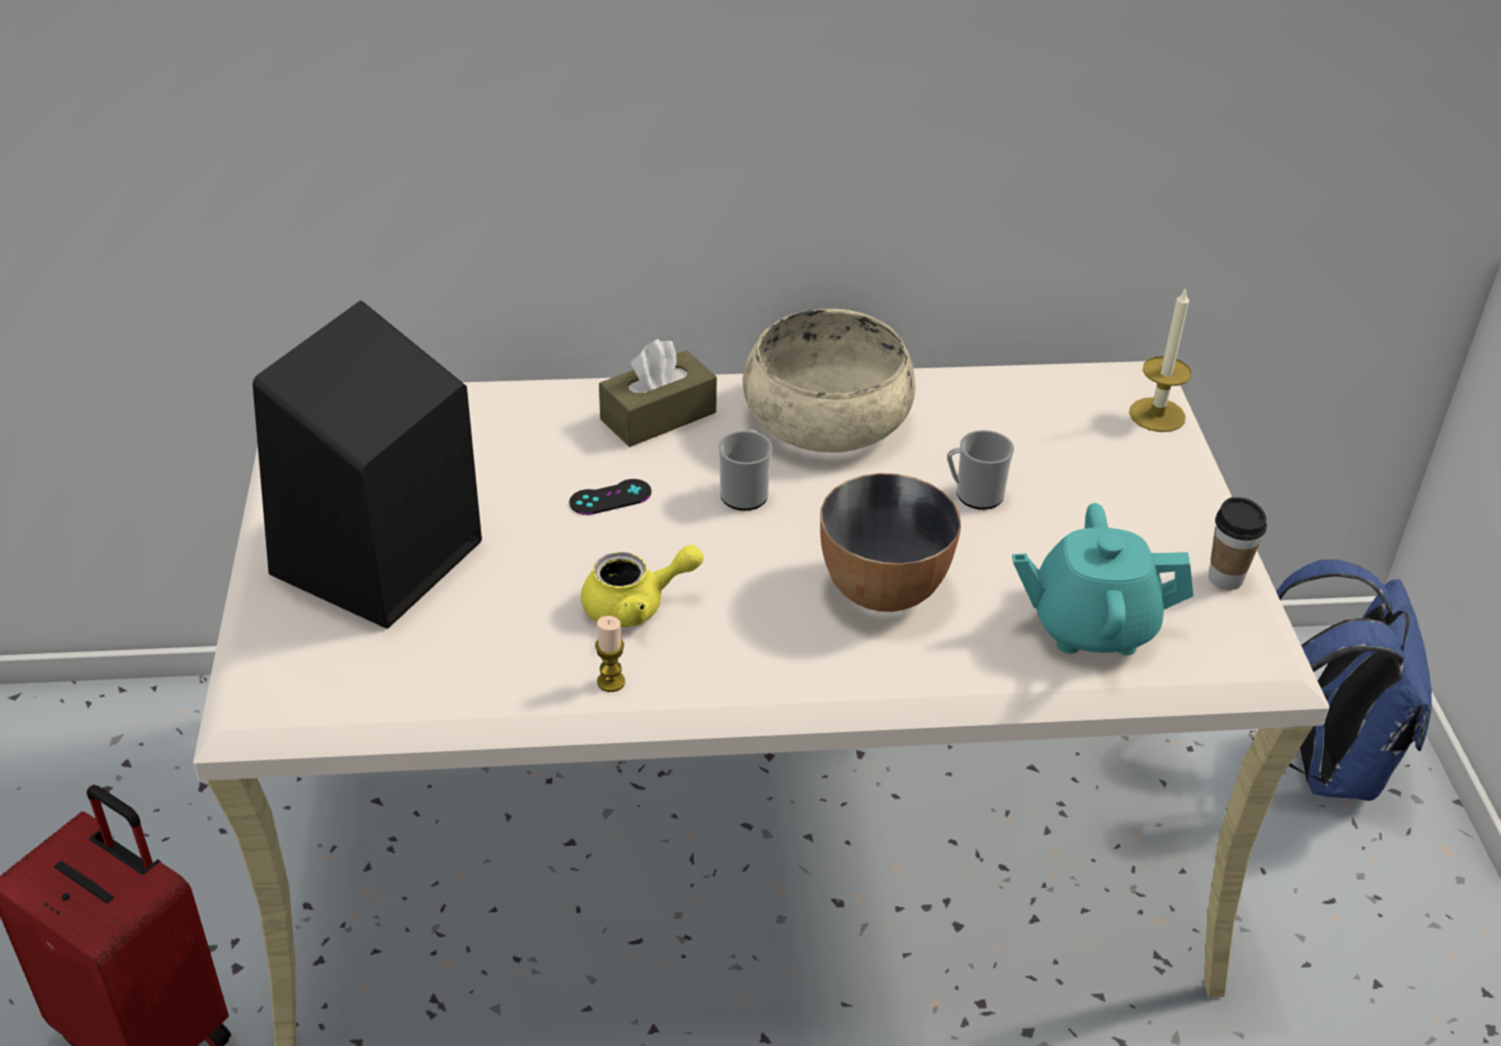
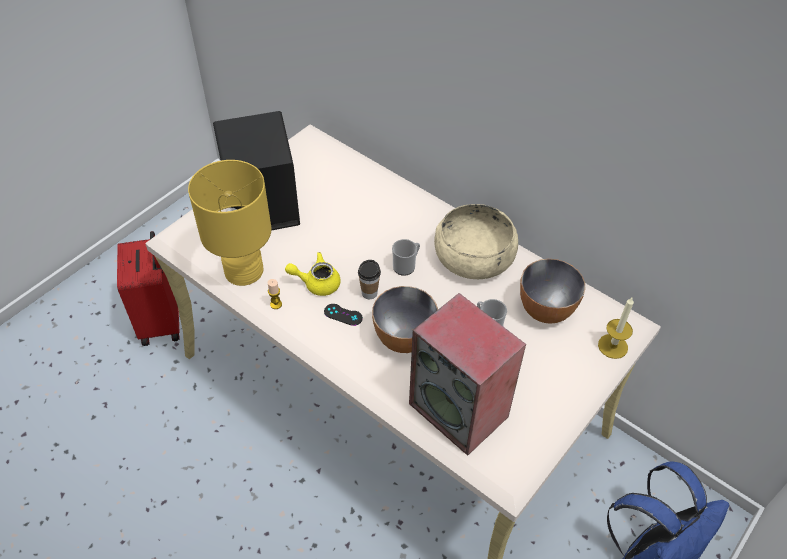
camera: 45 degrees right, 10 degrees up
(477, 672) = (243, 271): none -> yellow table lamp
(610, 497) = (358, 236): black game controller -> black game controller (343, 315)
(636, 605) = (317, 283): yellow teapot -> yellow teapot turned 150 degrees clockwise
(658, 416) = (414, 215): brown tissue box -> none
(1018, 425) = (545, 310): none -> bowl
(1091, 626) = (460, 410): turquoise teapot -> speaker
(1225, 578) = (541, 433): cup -> cup (369, 293)

